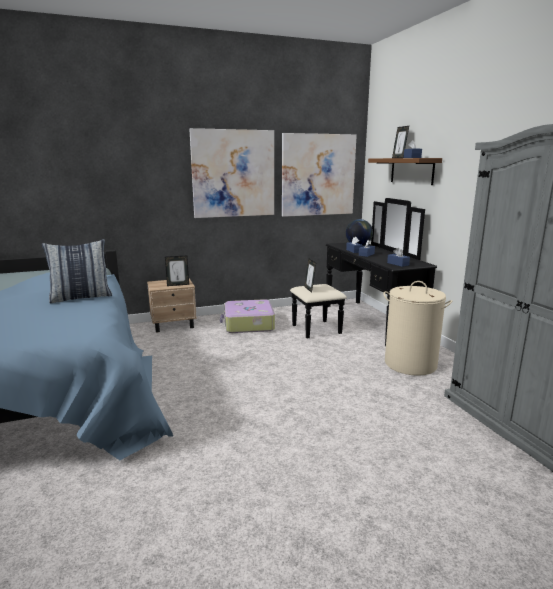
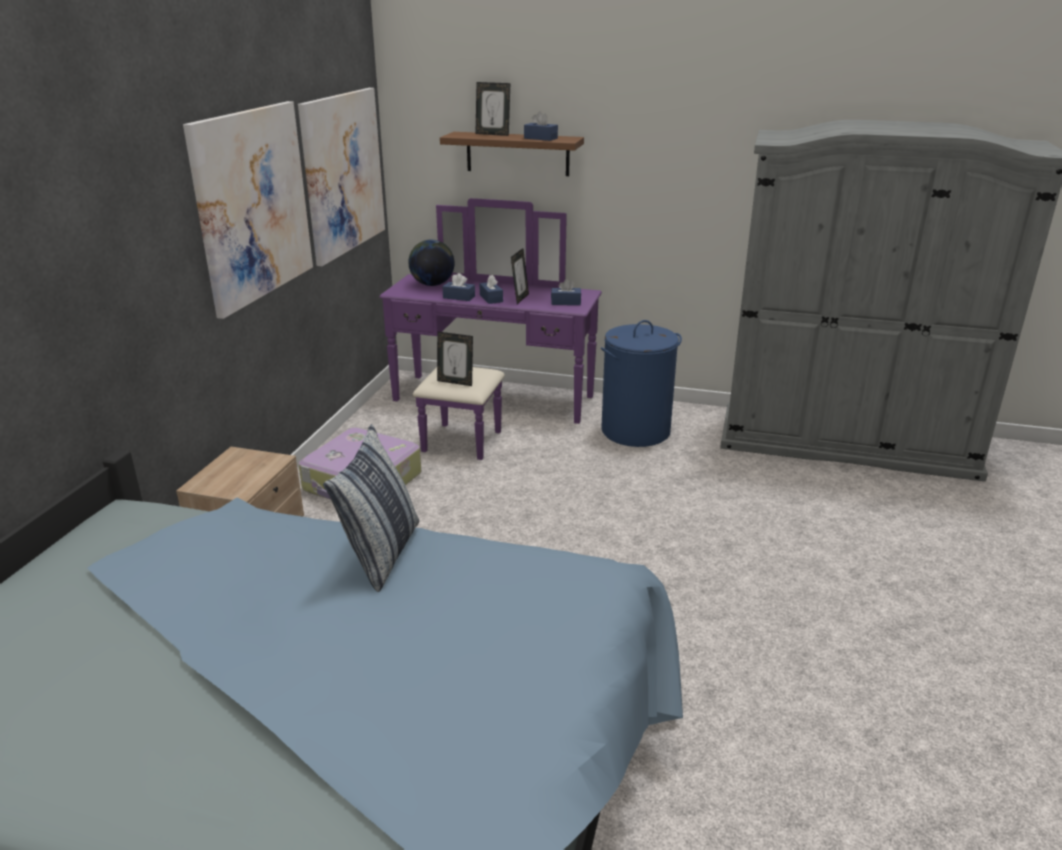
camera: 55 degrees left, 10 degrees up
(178, 285) = (259, 467): picture frame -> picture frame (520, 299)
(358, 323) = (487, 408): black dresser -> purple dresser
(410, 364) = (635, 431): beige laundry basket -> blue laundry basket

